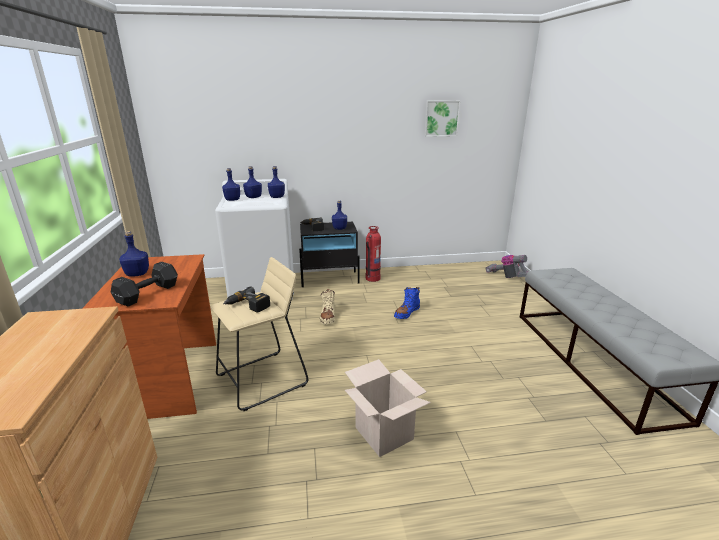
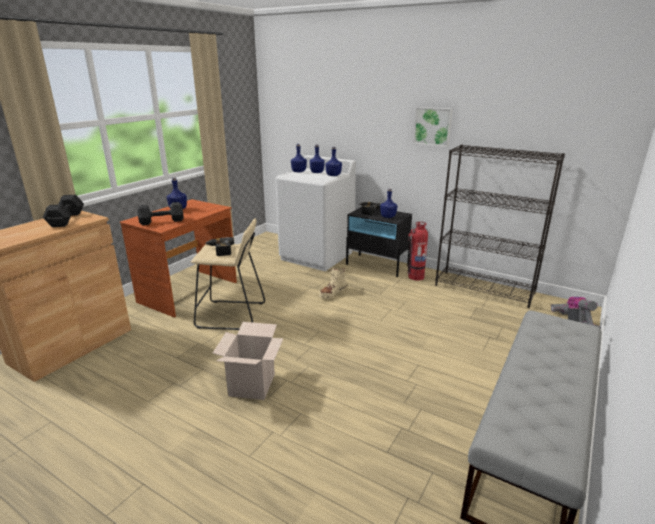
camera: 40 degrees right, 0 degrees up
(50, 332) = (65, 220): none -> black dumbbell
(406, 313) = (402, 315): blue boot -> none
(430, 271) = (485, 289): none -> black bookcase
(441, 118) = (525, 113): picture -> picture (433, 126)

